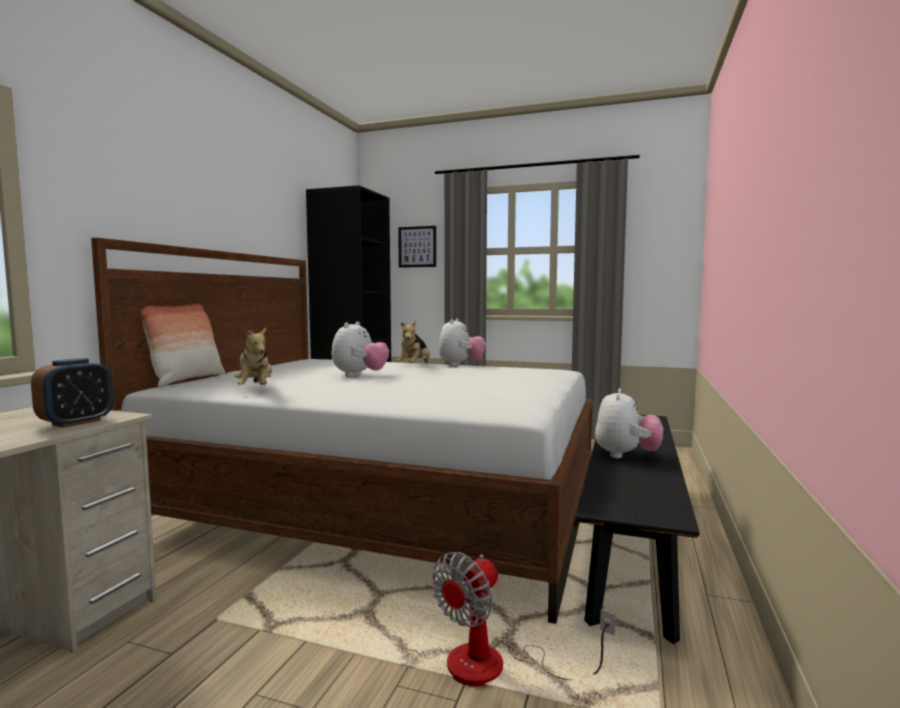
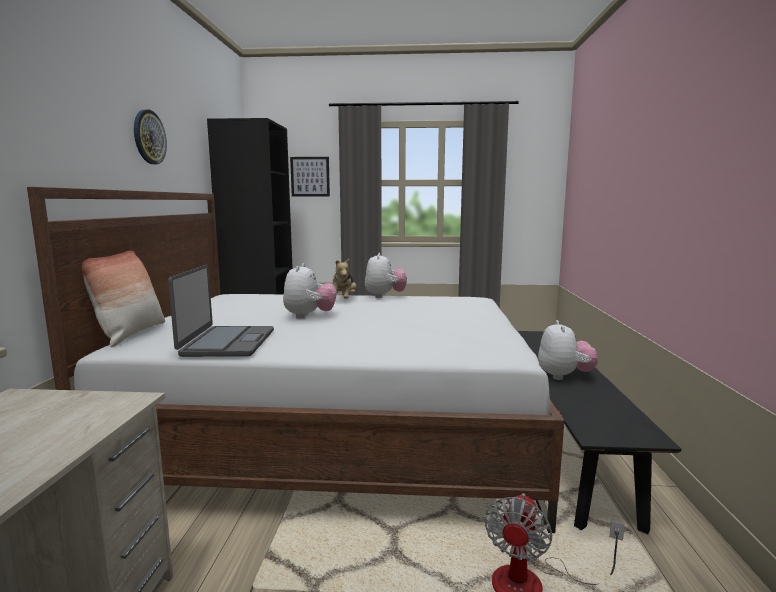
camera: 15 degrees left, 5 degrees up
(76, 422) = (91, 415): alarm clock -> none
(234, 203) = (149, 137): none -> wall clock
(256, 389) = (227, 343): plush toy -> laptop

